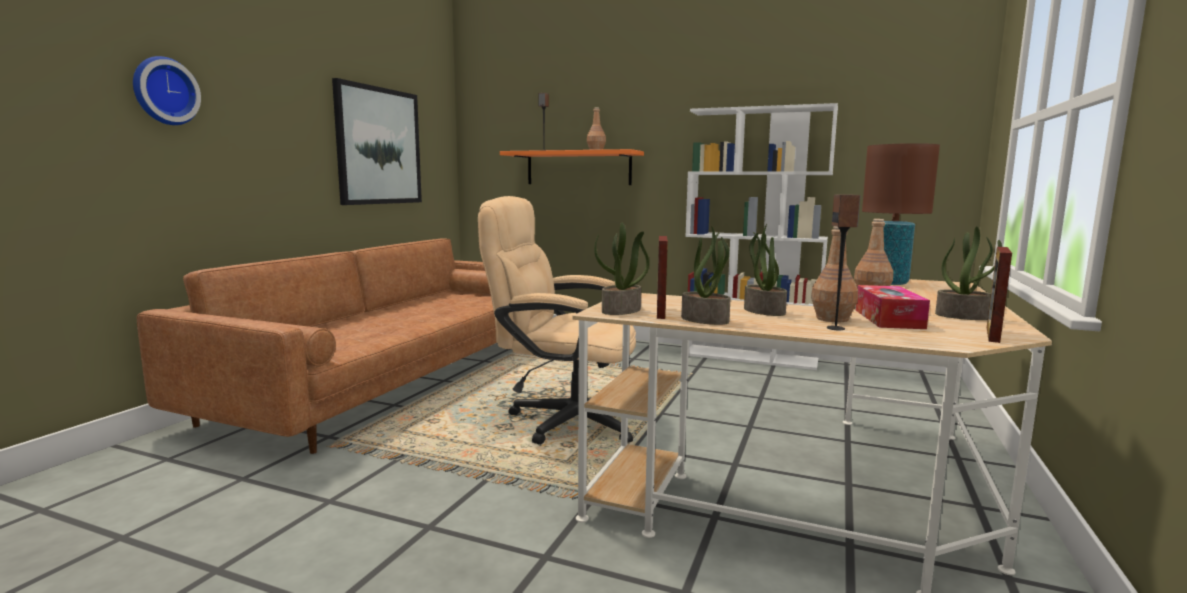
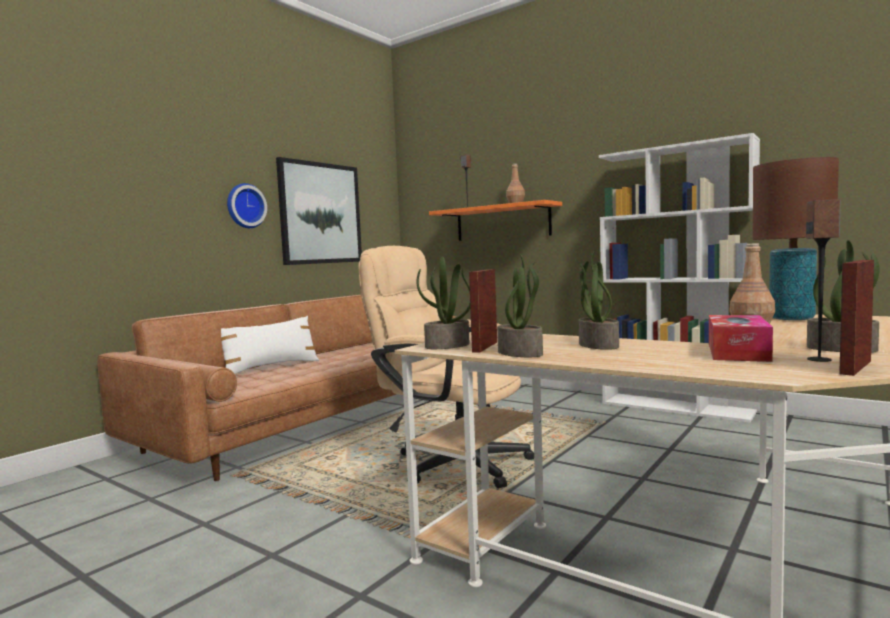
camera: 15 degrees right, 5 degrees down
(163, 91) = (127, 176): wall clock -> wall clock (245, 206)
(343, 323) = (271, 367): none -> white pillow
(833, 319) = (667, 352): brown bottle -> none
(836, 328) = (657, 360): speaker -> speaker (819, 359)

